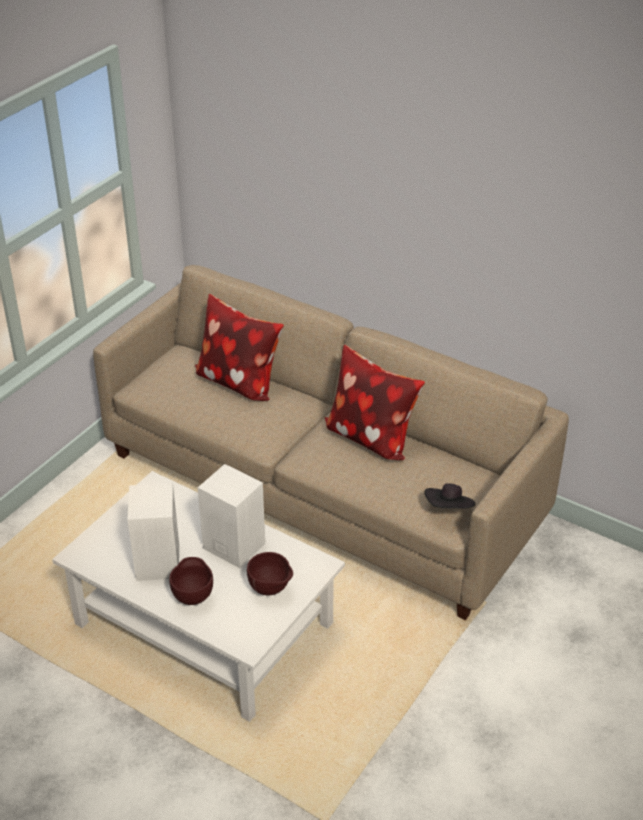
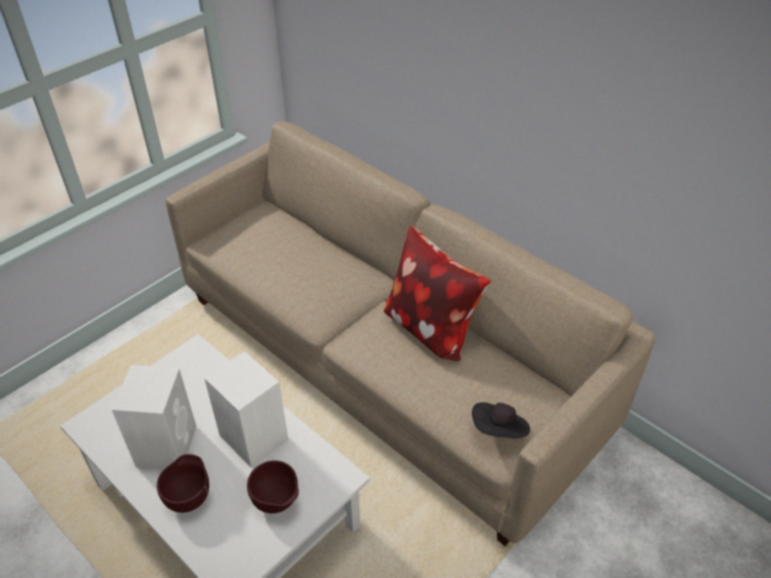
camera: 10 degrees right, 5 degrees up
(238, 381) = (309, 246): pillow -> none

